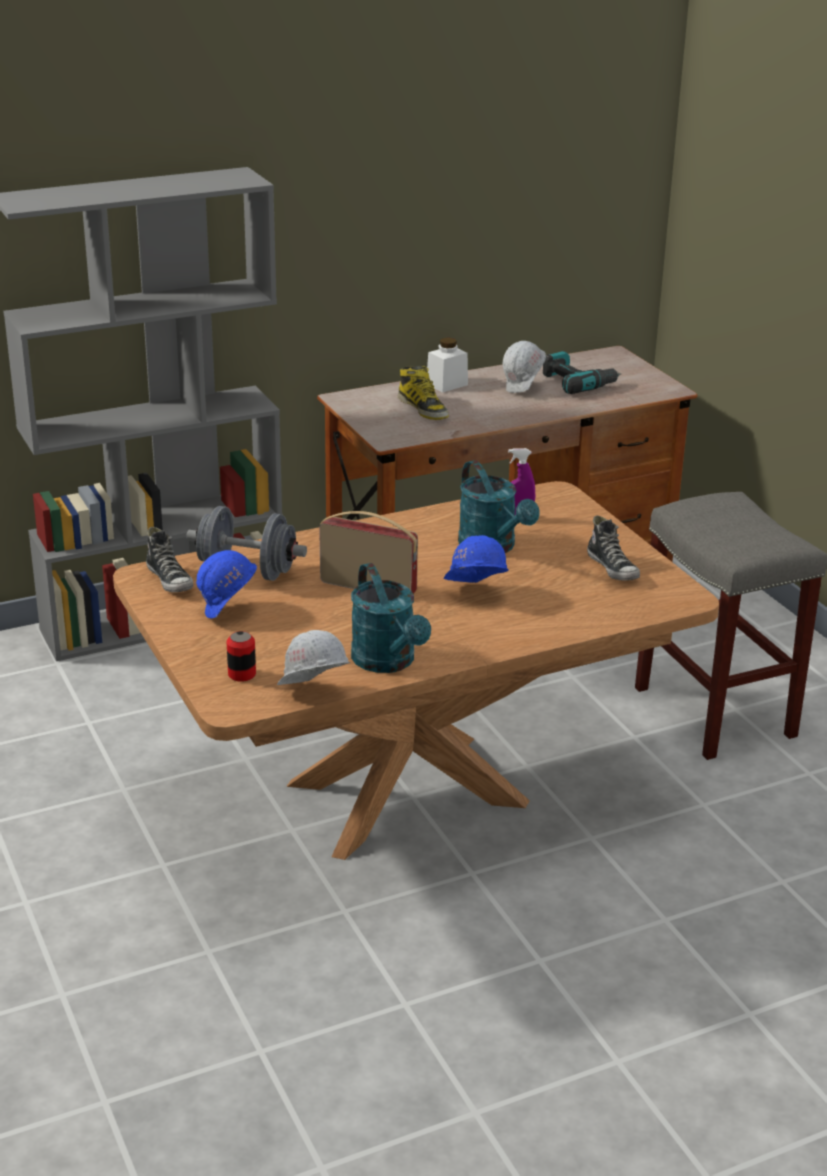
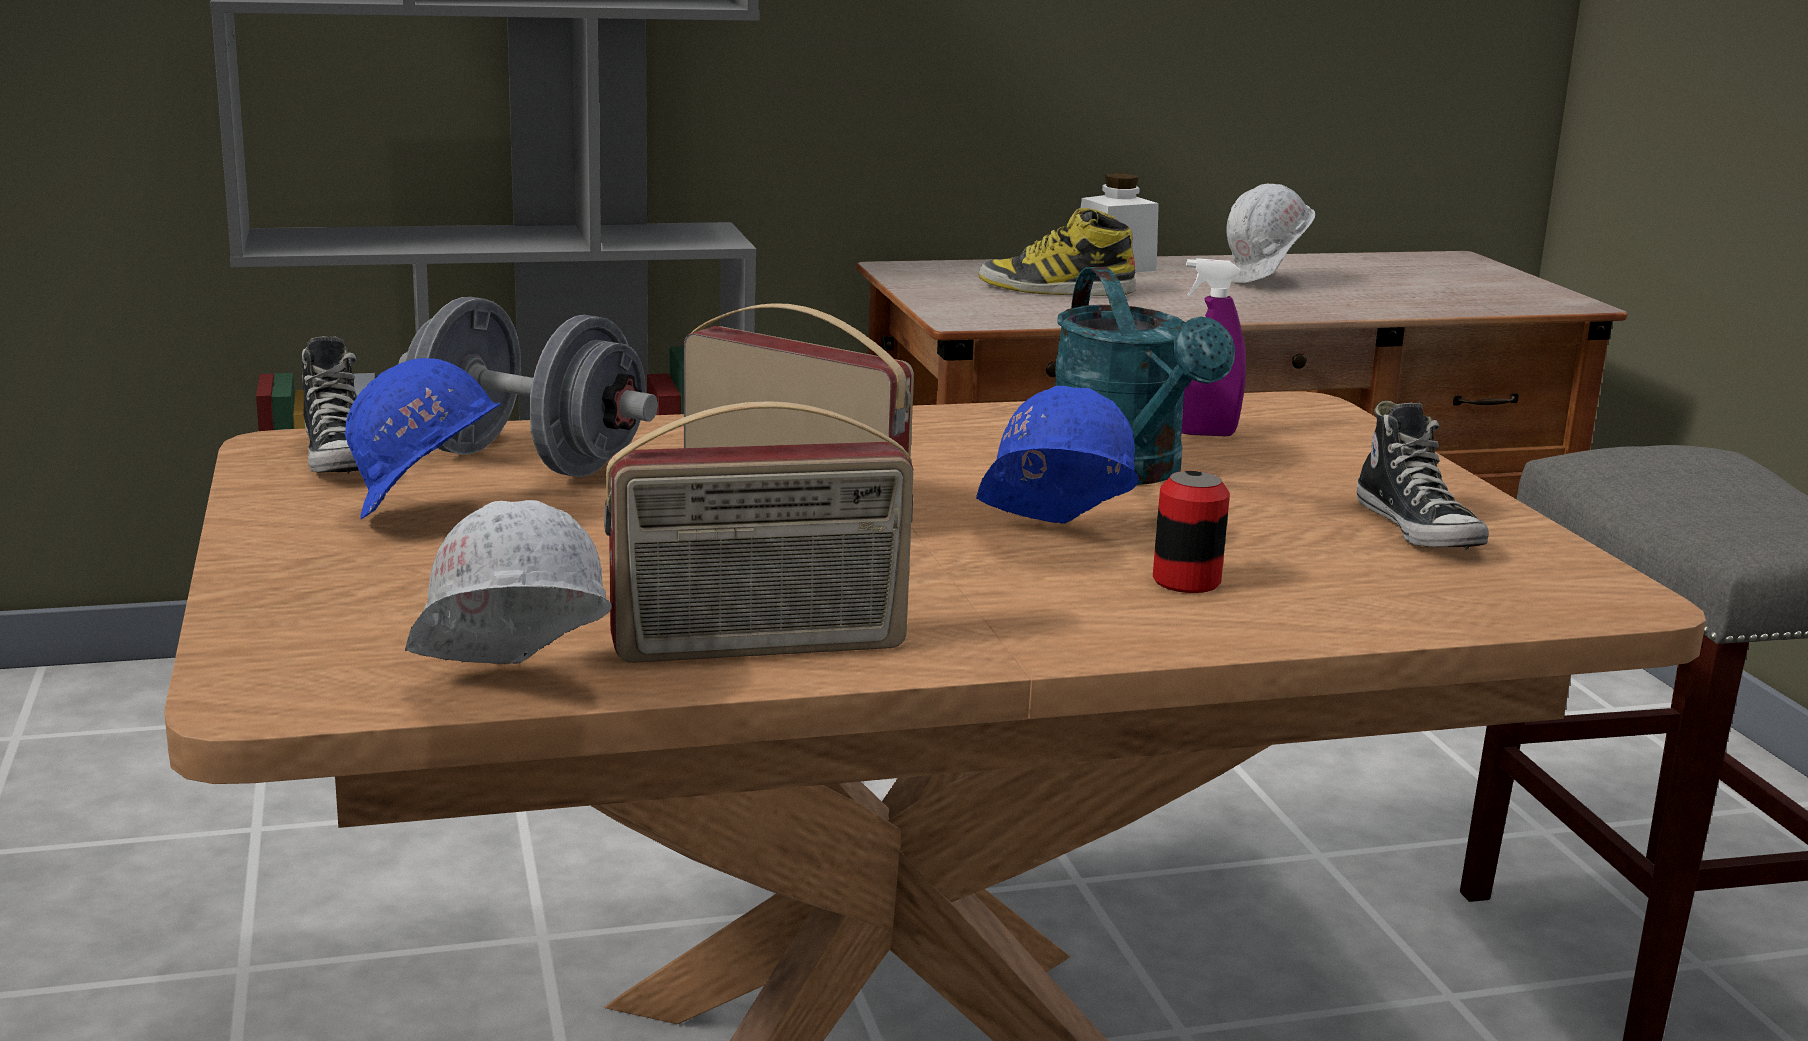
camera: 10 degrees right, 10 degrees down
(242, 674) = (355, 633): can -> can (1186, 581)
(388, 662) = (760, 647): turquoise watering can -> radio
(423, 408) = (1056, 289): boot -> boot turned 120 degrees clockwise
(577, 383) = (1378, 283): power drill -> none

